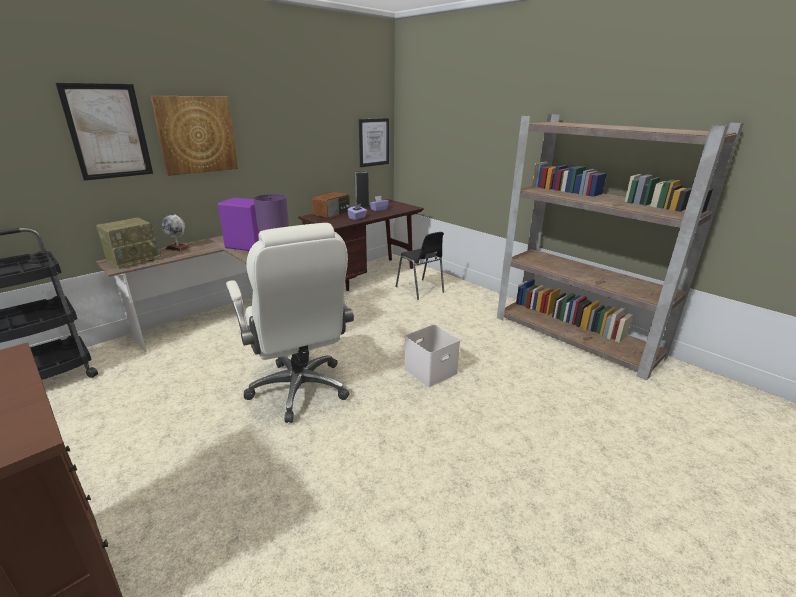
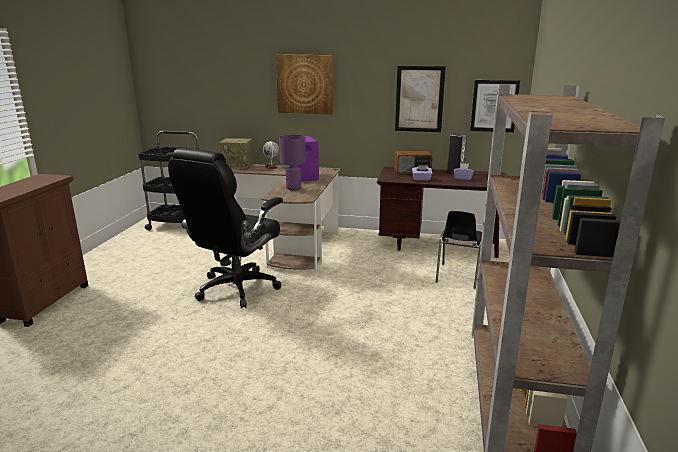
camera: 55 degrees right, 5 degrees down
(108, 132) = (247, 78): picture -> picture (419, 99)
(300, 390) = (236, 289): white office chair -> black office chair
(430, 370) = (321, 328): white storage box -> none

